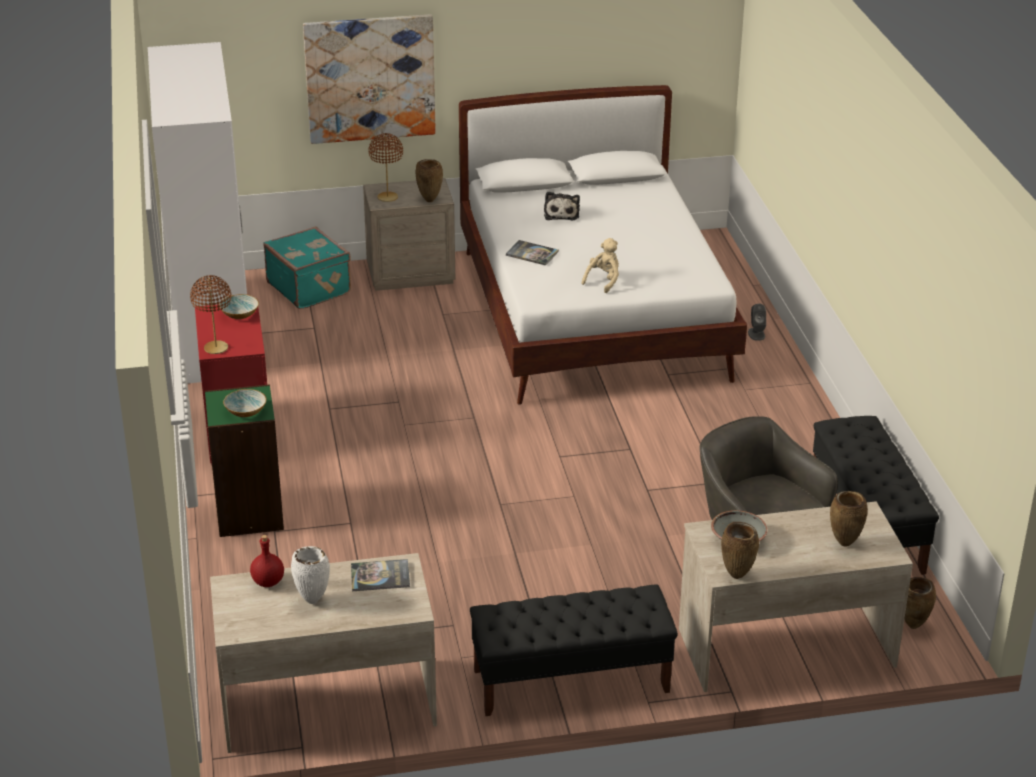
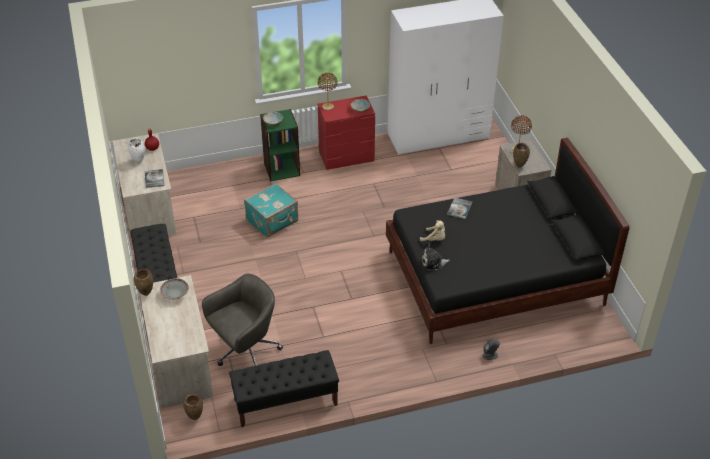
camera: 85 degrees right, 10 degrees up
(310, 288) = (492, 162): turquoise suitcase -> turquoise suitcase (273, 221)
(370, 78) = (548, 90): picture -> none
(561, 214) = (515, 218): plush toy -> plush toy (433, 262)
(594, 314) = (495, 278): white bed -> black bed
(844, 543) = (171, 335): brown vase -> none

